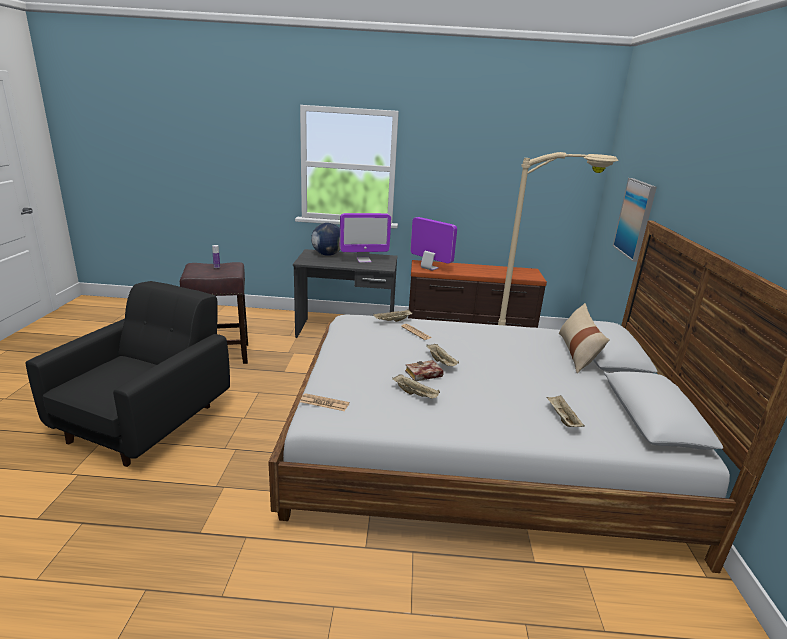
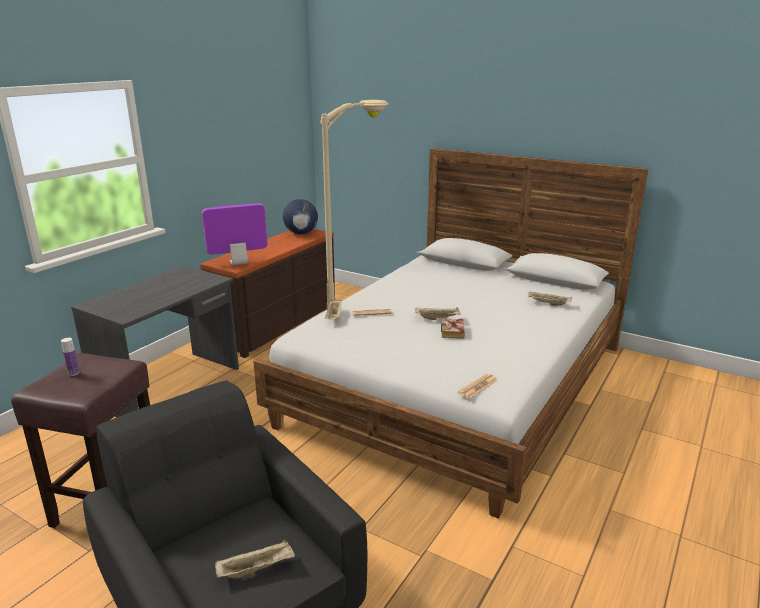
camera: 60 degrees left, 0 degrees up
(327, 254) = (120, 298): globe -> globe (301, 233)
(364, 260) = (175, 284): monitor -> none
(415, 394) = (485, 343): beige tray -> beige tray (257, 569)
(577, 353) = (457, 269): beige pillow -> none
(635, 218) = (393, 151): picture -> none

